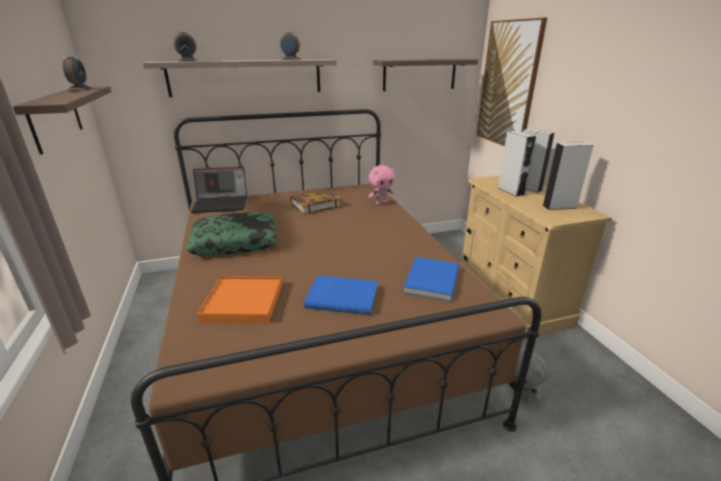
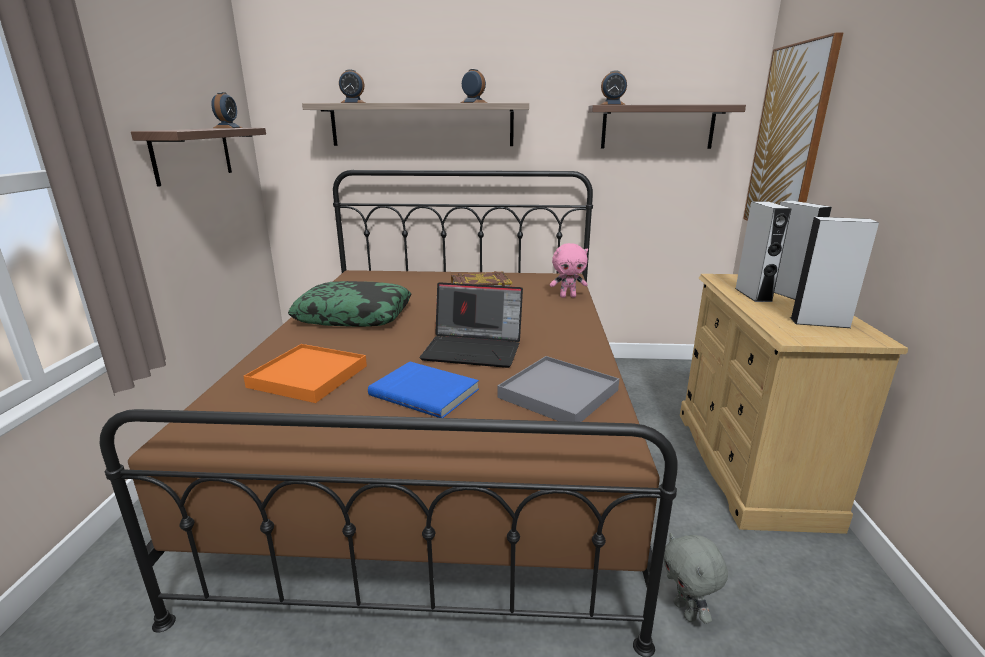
camera: 20 degrees right, 5 degrees down
(221, 204) = (373, 276): laptop -> laptop (474, 349)
(392, 59) = (612, 104): none -> alarm clock
(430, 280) = (558, 394): blue book -> grey tray

